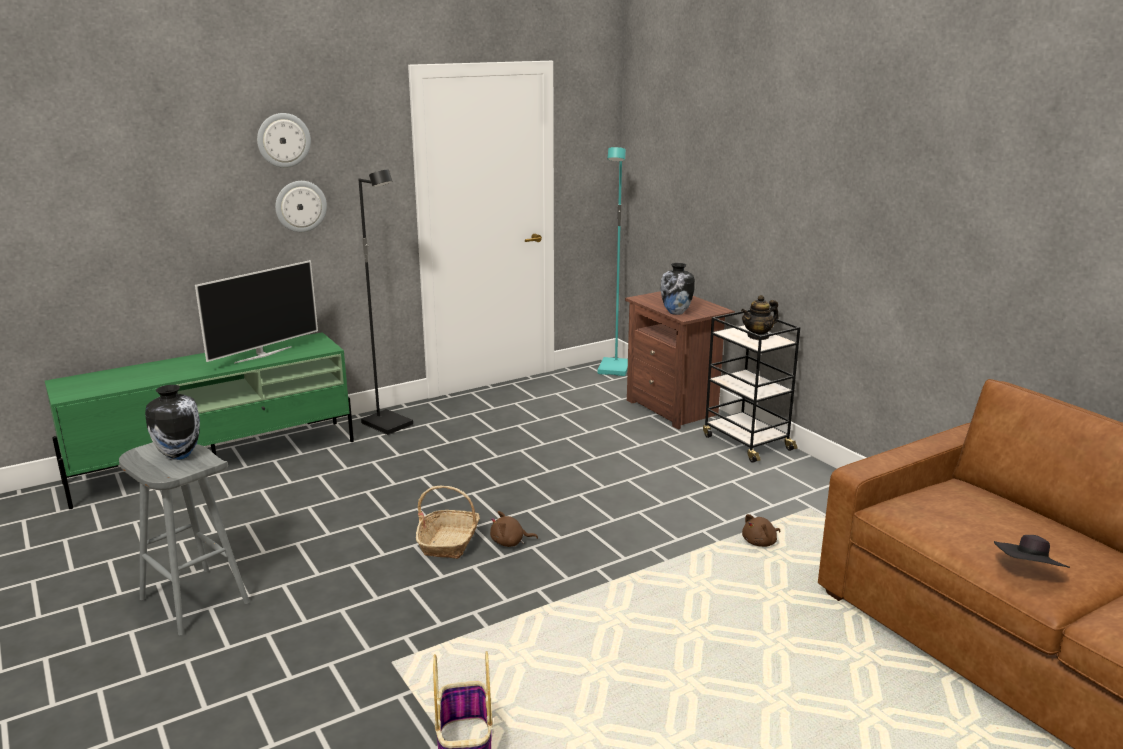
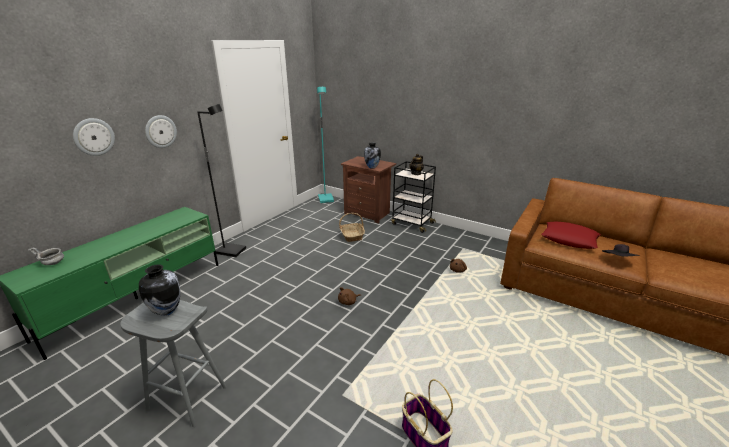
camera: 25 degrees left, 5 degrees up
(110, 377) = (53, 263): none -> grey bowl
(262, 354) = (157, 227): television -> none
(283, 140) = (144, 89): wall clock -> wall clock (94, 137)
(449, 542) = (317, 310): basket -> basket (352, 235)
(967, 514) = (569, 239): none -> red pillow

